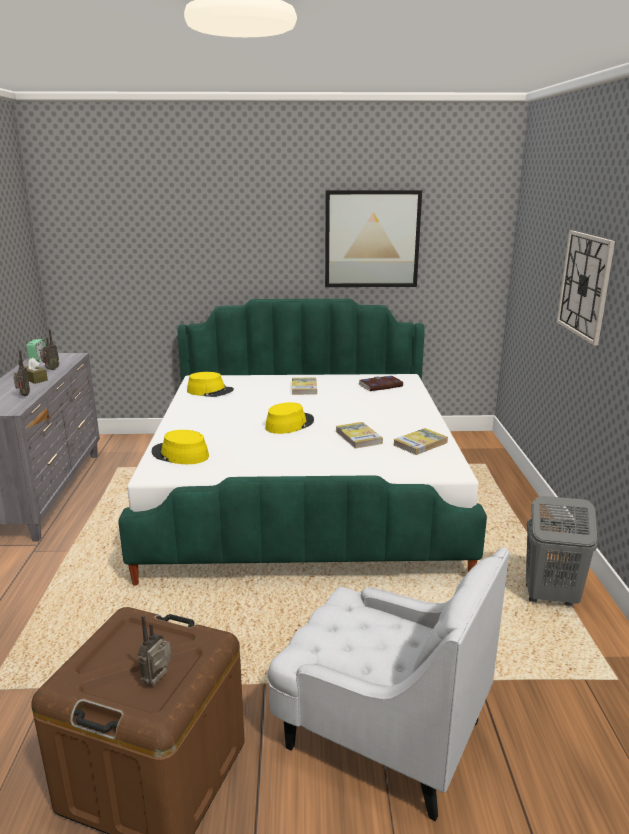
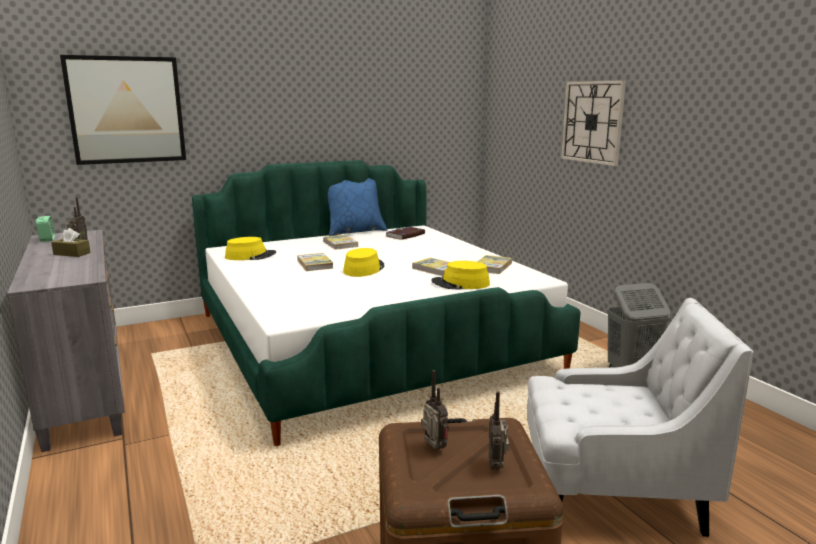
camera: 25 degrees left, 5 degrees down
(23, 396) = (81, 267): radio -> radio (433, 449)
(180, 454) = (289, 303): yellow hat -> yellow hat (460, 284)
(253, 410) = (315, 264): none -> book
(336, 373) = (355, 231): none -> blue pillow
(372, 239) = (373, 104): picture -> picture (126, 110)

